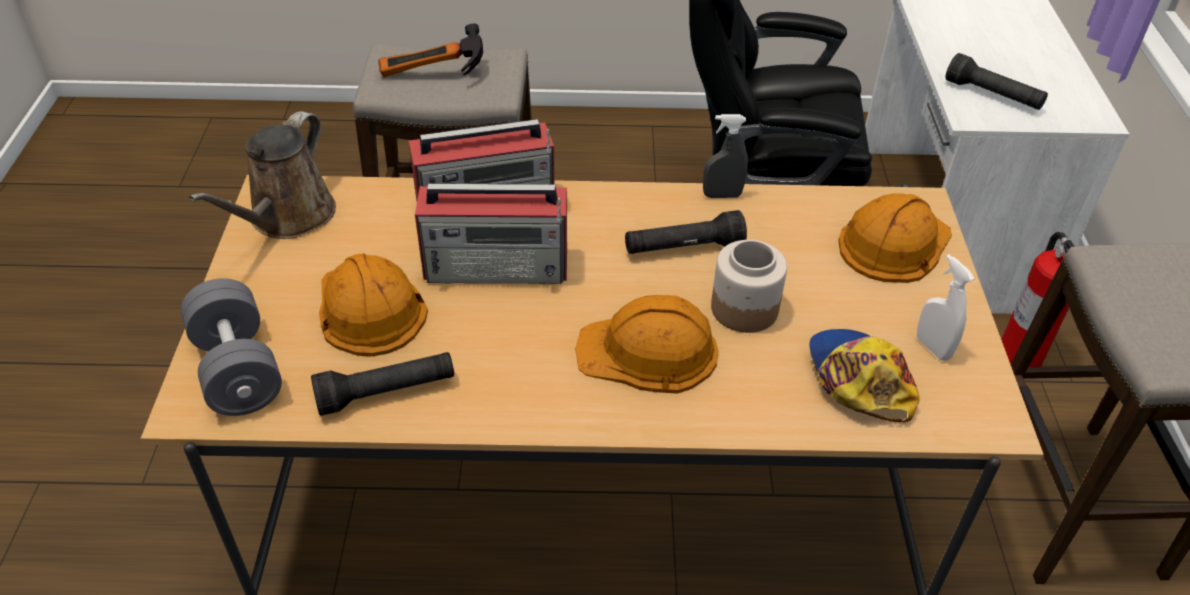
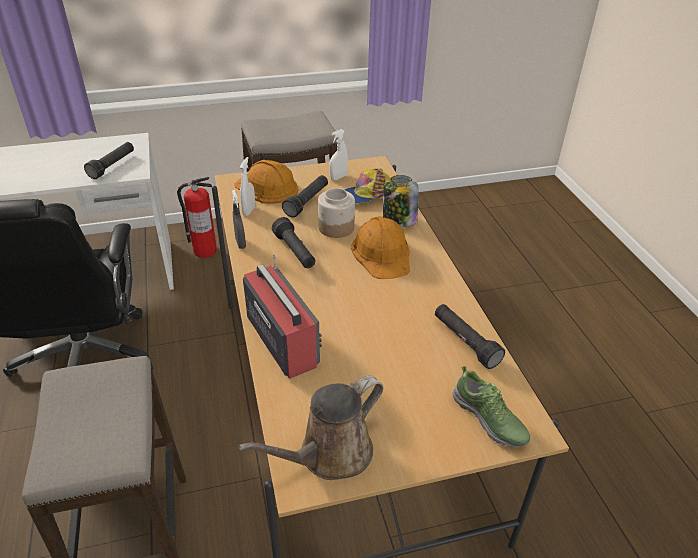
camera: 105 degrees left, 5 degrees down
(238, 369) = (489, 419): grey dumbbell -> shoe
(287, 218) = (330, 454): brown watering can -> brown watering can turned 135 degrees clockwise
(369, 308) = (403, 371): orange hard hat -> none
(433, 75) = (98, 420): hammer -> none
(498, 267) = (340, 321): radio -> none
(752, 403) = (398, 220): none -> jar
(817, 213) = (249, 211): none -> white spray bottle
(838, 286) = (307, 202): none -> black flashlight

